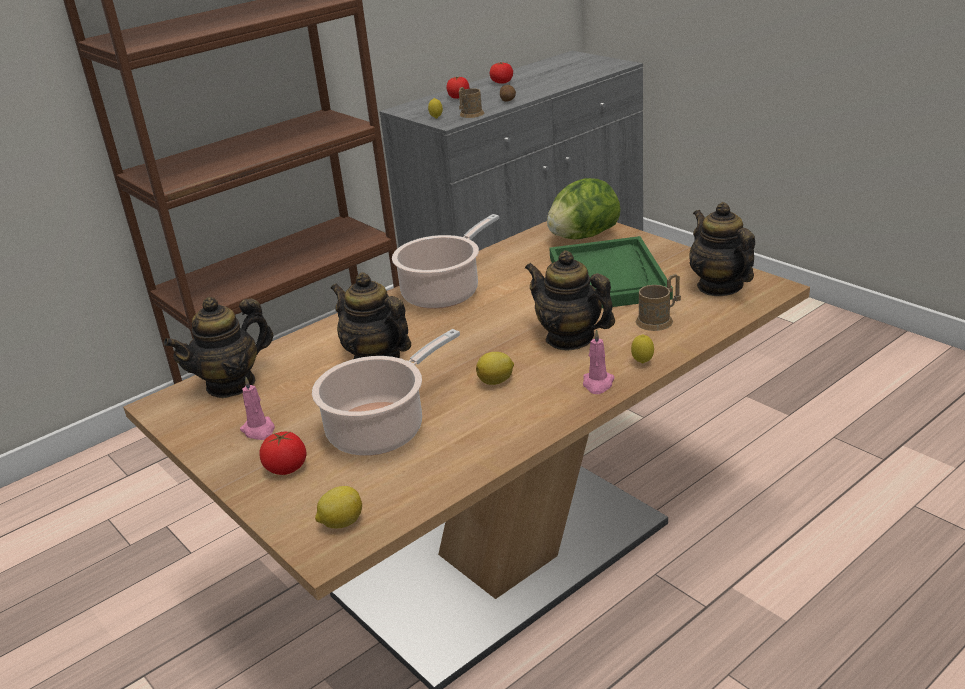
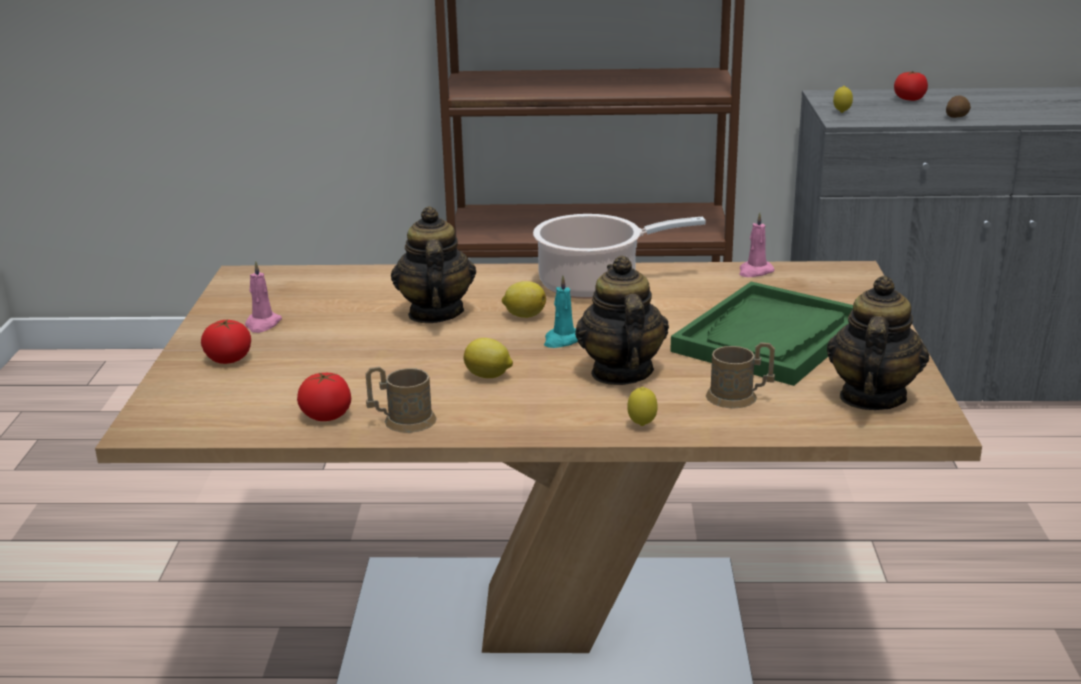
camera: 40 degrees right, 5 degrees down
(231, 384) = (308, 282): teapot -> none
(341, 523) = (187, 415): lemon -> lemon (524, 315)
(381, 429) = (337, 366): cooking pot -> none
(469, 115) = (882, 119): brown mug -> brown mug (402, 421)
(496, 336) = (562, 340): none -> turquoise candle
(502, 82) = (991, 97): tomato -> tomato (326, 416)
(583, 236) = (825, 290): lettuce -> none
(598, 384) = (565, 422): pink candle -> pink candle (755, 271)

